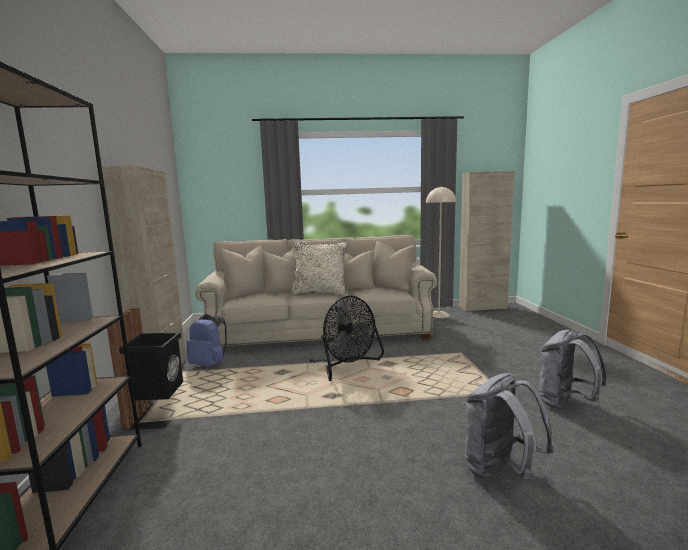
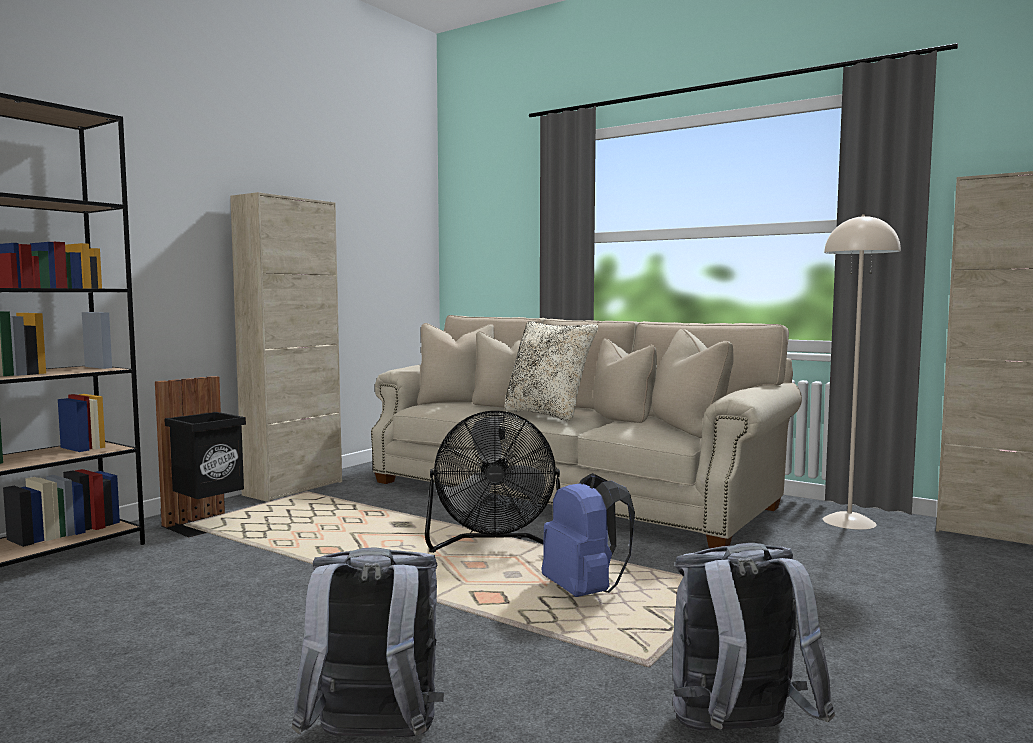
camera: 40 degrees right, 5 degrees down
(209, 364) = (351, 494): blue backpack -> blue backpack (585, 592)

